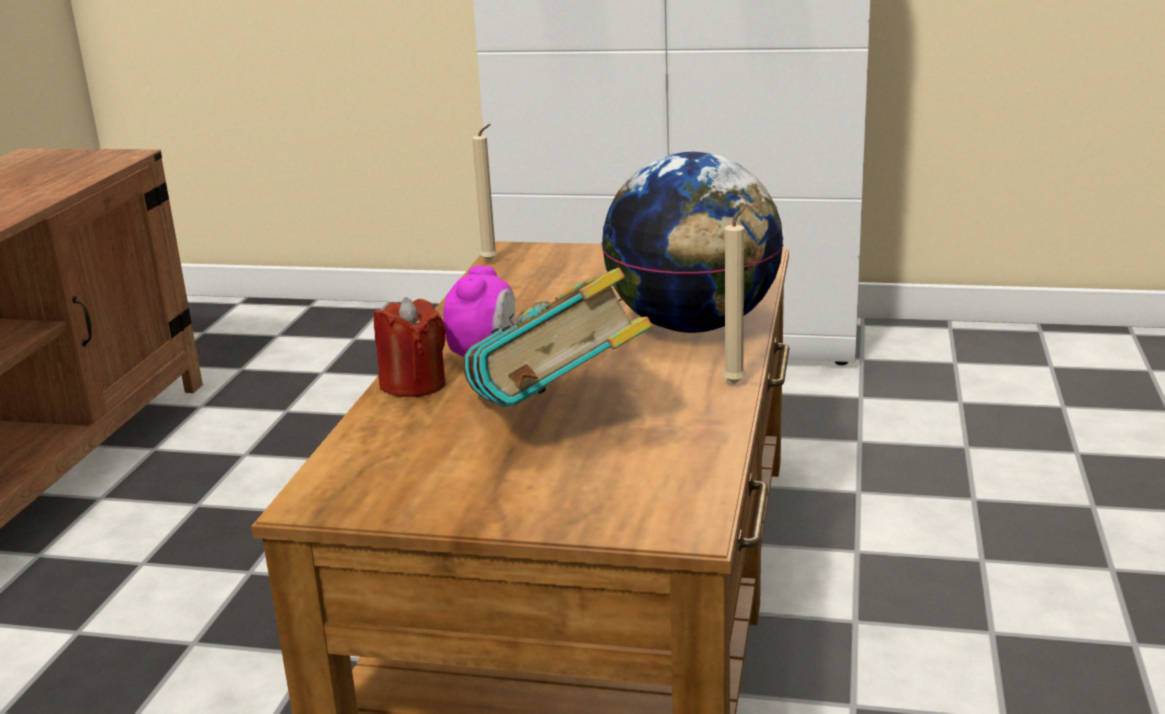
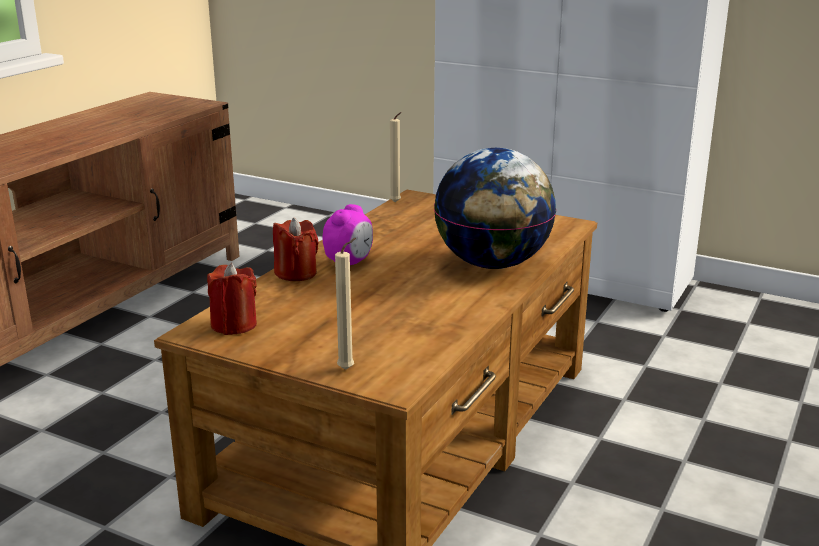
camera: 15 degrees right, 0 degrees up
(370, 478) = (234, 325): none -> red candle
(558, 415) = (367, 306): book -> none
(737, 382) = (492, 305): beige candle -> beige candle (348, 369)

